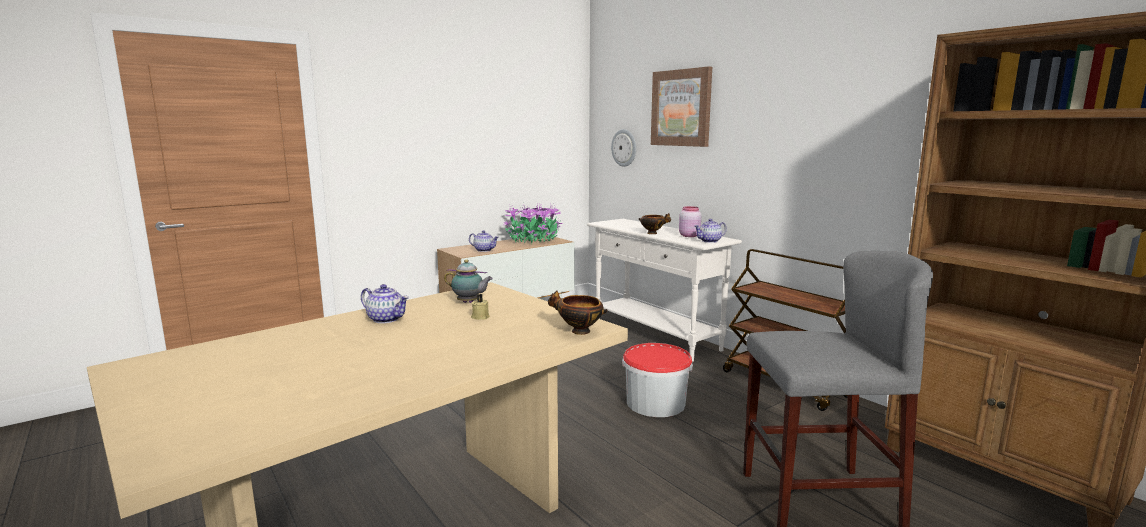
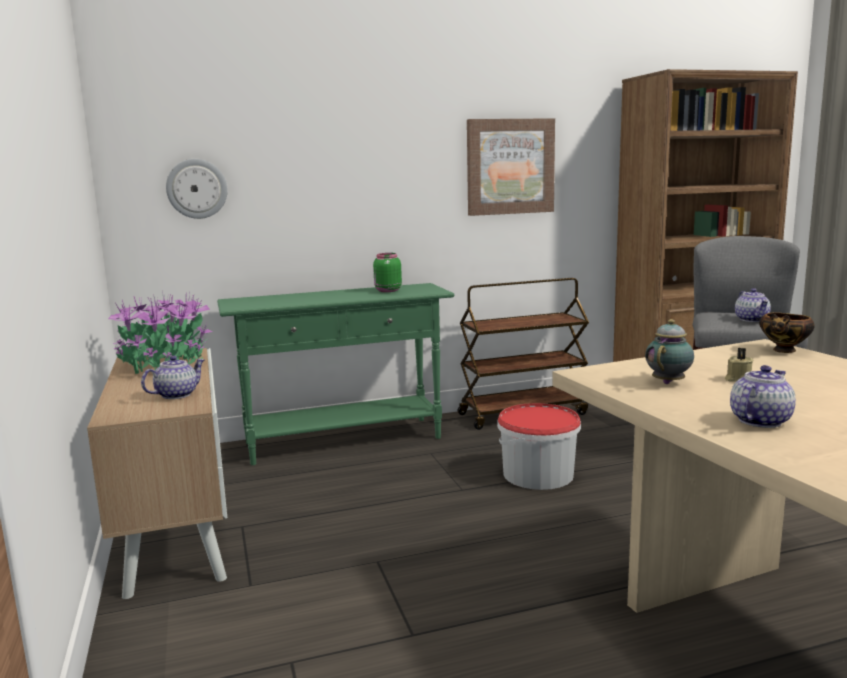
camera: 70 degrees left, 0 degrees up
(653, 233) = (353, 297): bowl -> none
(655, 336) = (344, 441): white console table -> green console table
(681, 108) = (311, 126): picture -> picture (510, 167)
(688, 235) = (387, 291): pink jar -> green jar
(709, 241) = (427, 289): teapot -> teapot (752, 319)

